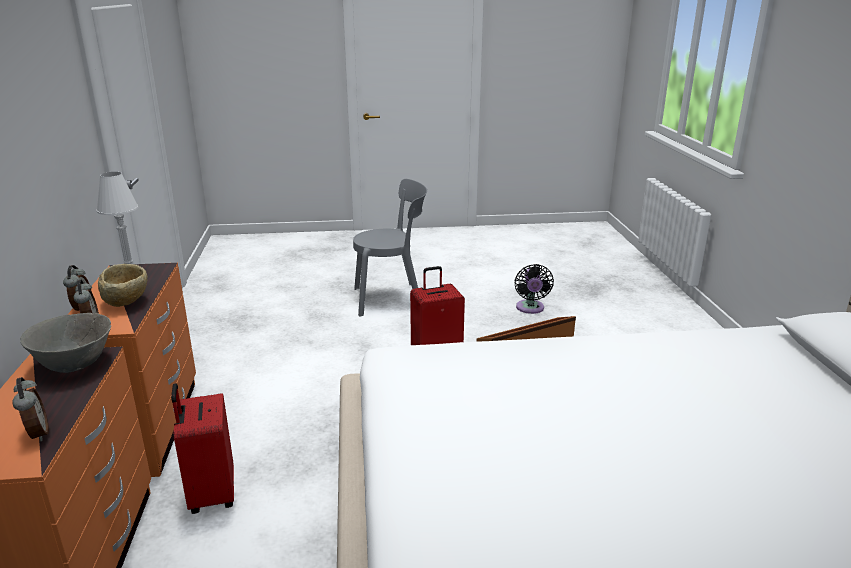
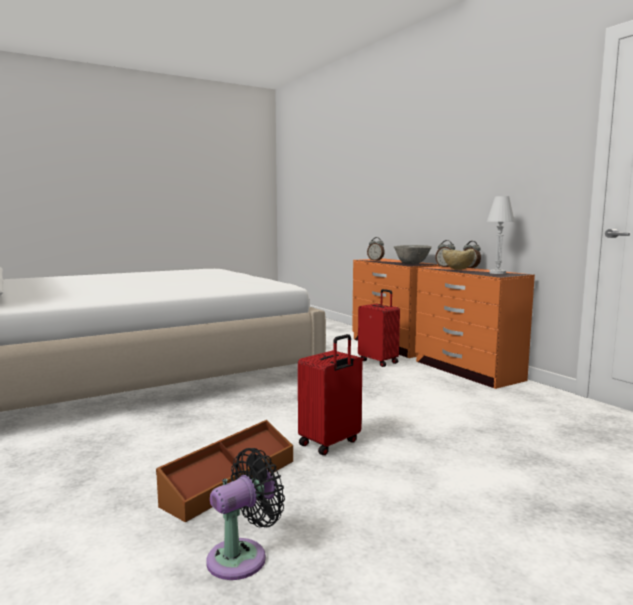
camera: 155 degrees right, 15 degrees down
(392, 299) = (495, 511): grey chair -> none
(530, 309) = (242, 557): black fan -> black fan turned 75 degrees clockwise

